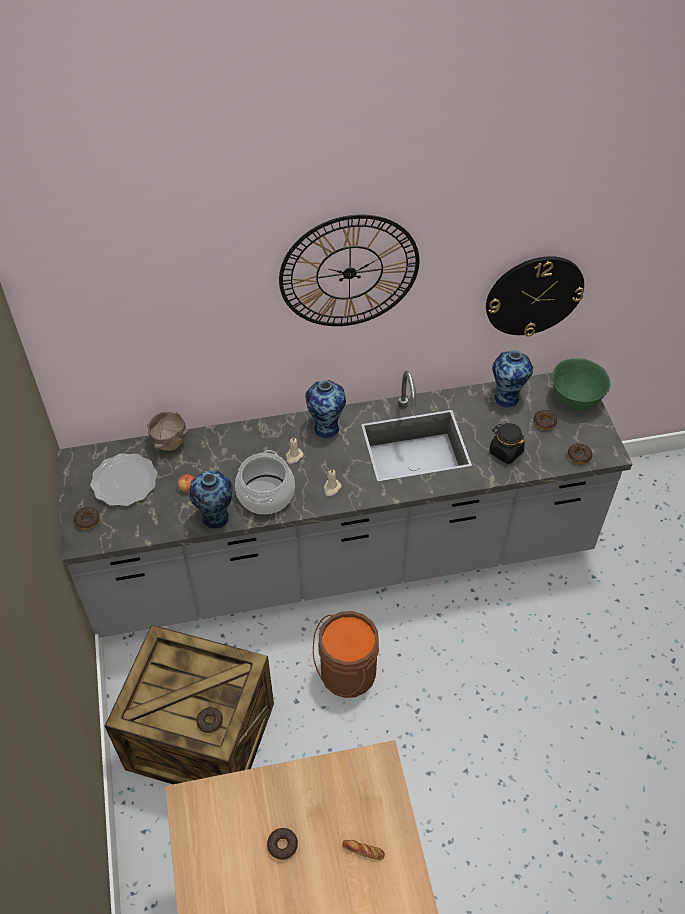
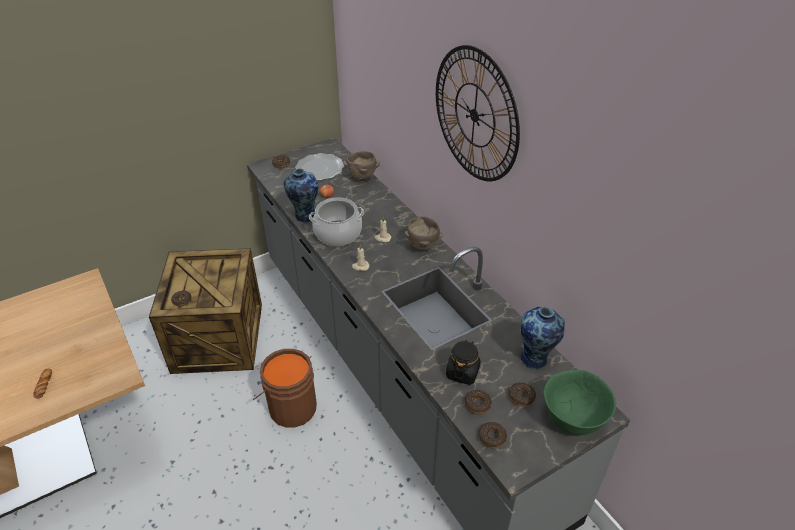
camera: 70 degrees right, 10 degrees down
(282, 845) = (50, 337): donut -> donut (477, 404)
(326, 427) = (422, 247): vase -> brown bowl
(534, 295) = (602, 276): wall clock -> none

